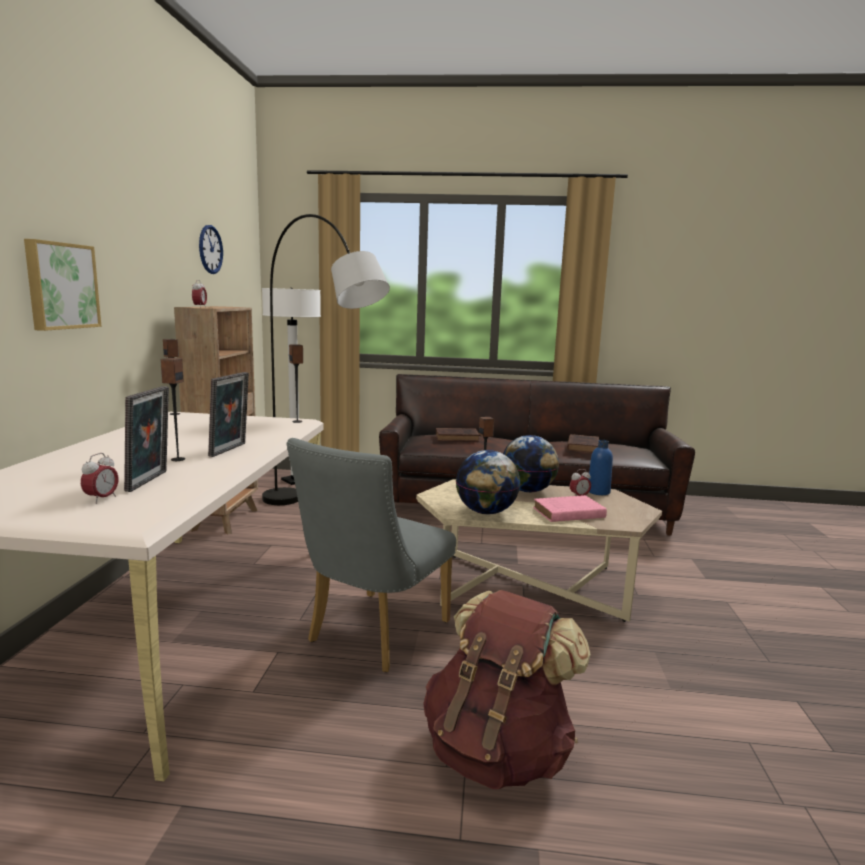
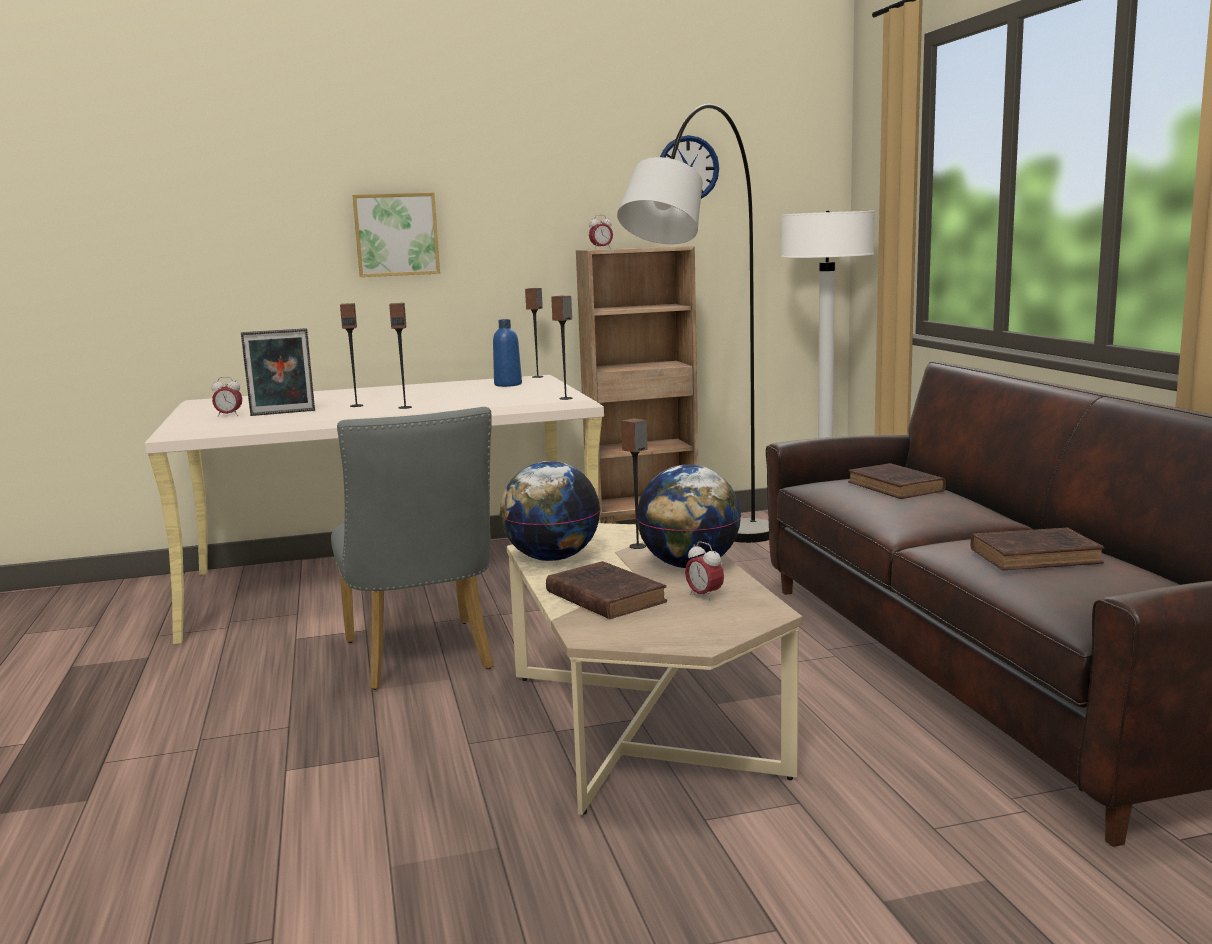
camera: 70 degrees right, 0 degrees up
(230, 450) = (405, 407): picture frame -> speaker
(372, 635) = (422, 659): grey chair -> grey chair turned 120 degrees counterclockwise
(498, 751) = (225, 760): brown backpack -> none
(567, 513) = (603, 596): pink book -> brown book
(598, 492) = (757, 605): blue bottle -> blue bottle (508, 384)

